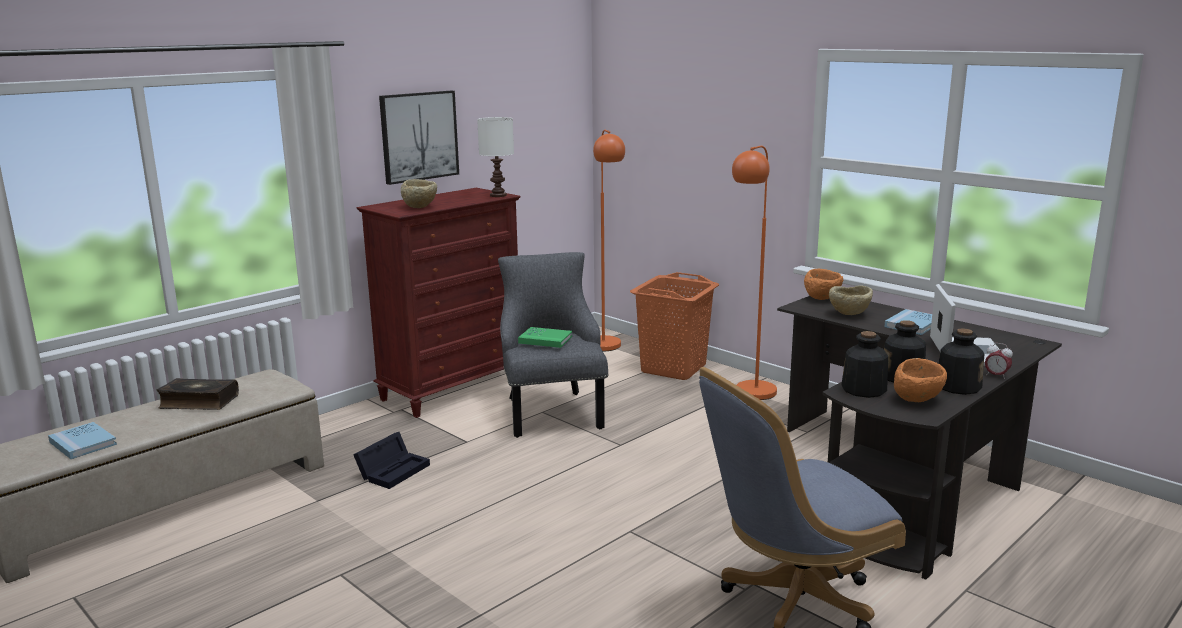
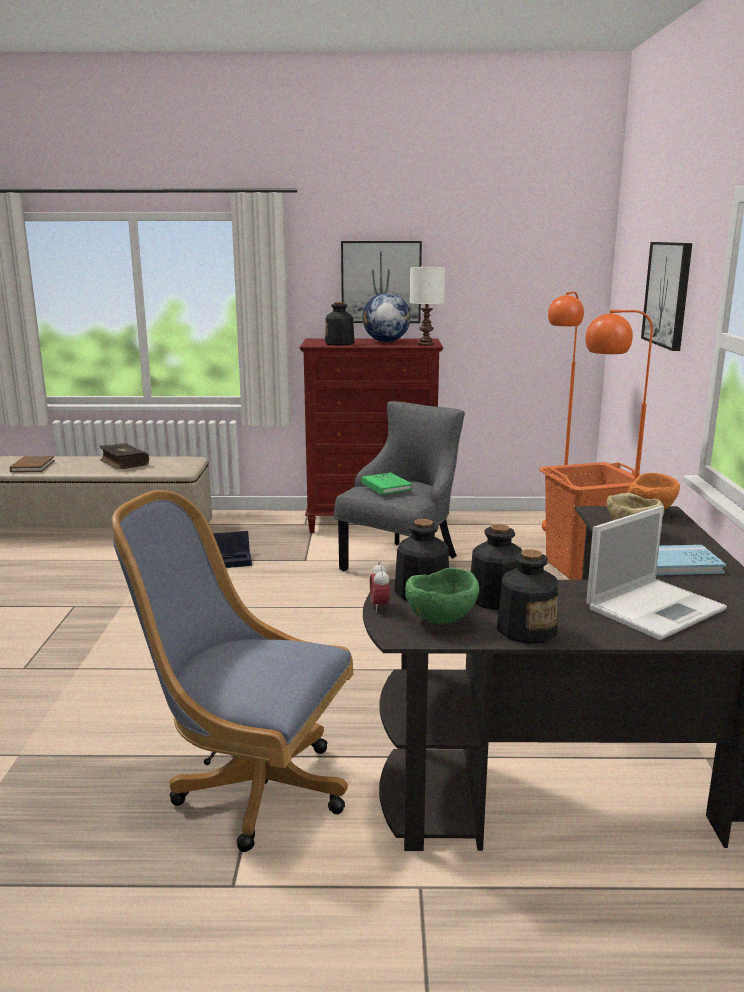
camera: 45 degrees right, 0 degrees up
(83, 443) = (32, 466): blue book -> brown book
(421, 207) = (339, 343): beige bowl -> bottle
(451, 198) = (385, 341): none -> globe
(718, 127) = (668, 294): none -> picture
(917, 400) = (441, 622): orange bowl -> green bowl
(996, 376) = (609, 640): alarm clock -> alarm clock (379, 606)

